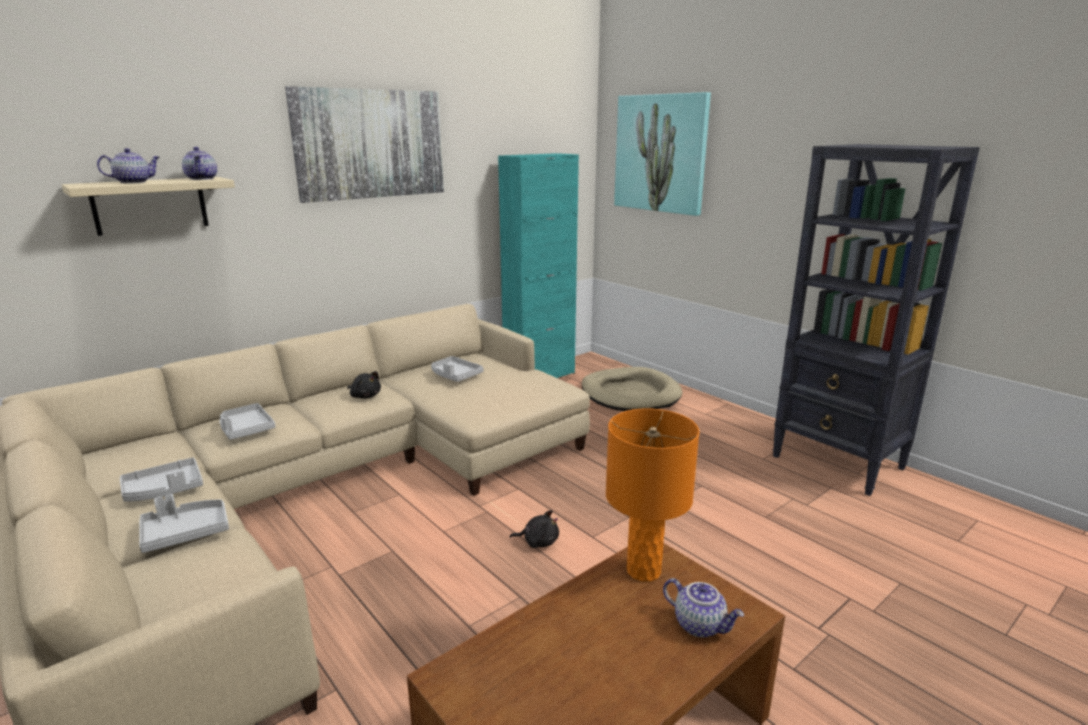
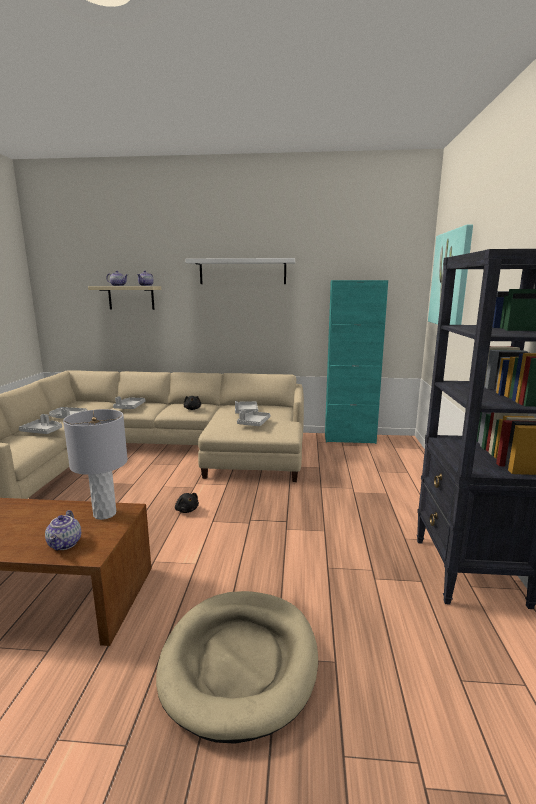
camera: 45 degrees right, 5 degrees down
(370, 144) = (242, 271): picture -> white shelf
(503, 388) = (254, 423): none -> grey tray
(630, 394) = (389, 466): beige dog bed -> beige dog bed (240, 662)
(643, 571) = (104, 514): orange table lamp -> grey table lamp

